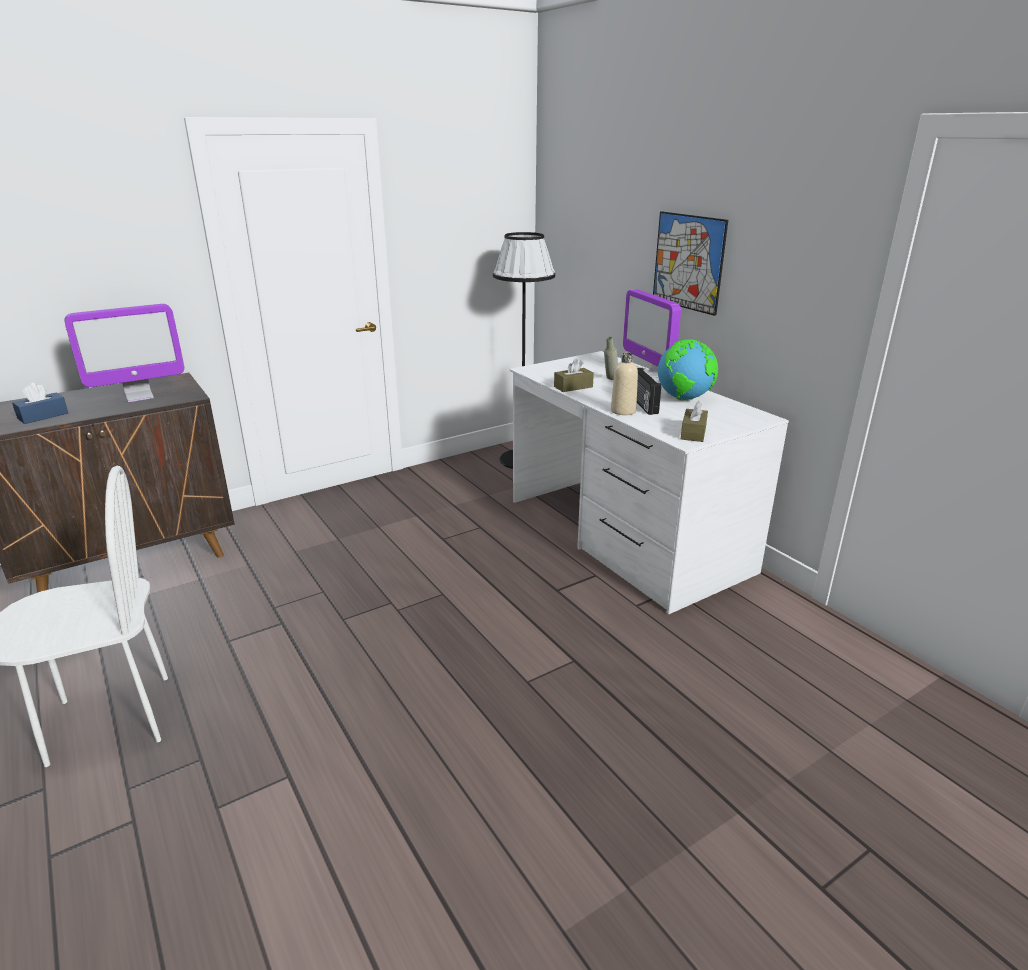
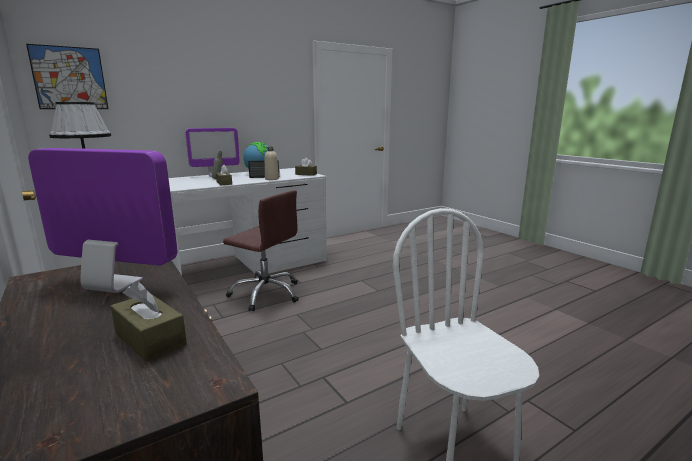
camera: 90 degrees left, 10 degrees down
(43, 416) = (150, 339): blue tissue box -> brown tissue box
(139, 396) = (114, 285): monitor -> monitor turned 45 degrees counterclockwise
(512, 562) = (266, 294): none -> brown office chair
(688, 262) = (214, 108): picture -> picture (69, 78)

